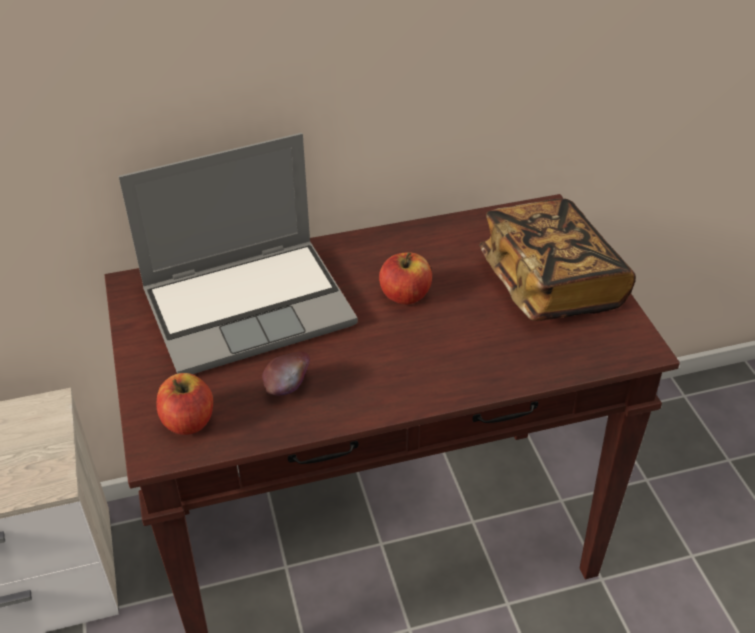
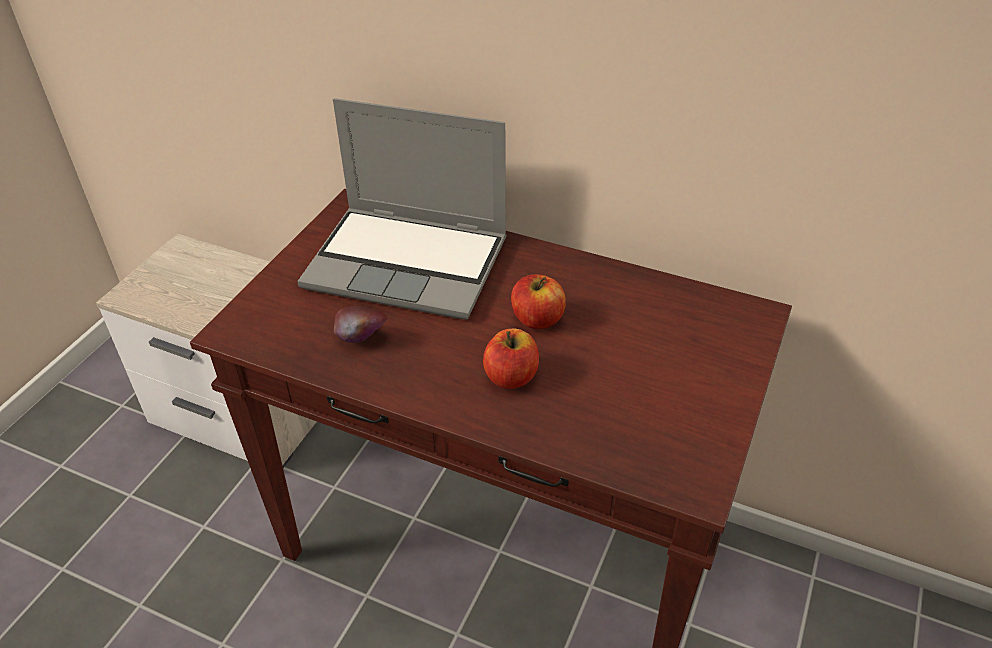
camera: 40 degrees right, 0 degrees up
(188, 421) = (271, 323): apple -> apple (511, 376)
(550, 284) = (679, 380): book -> none

